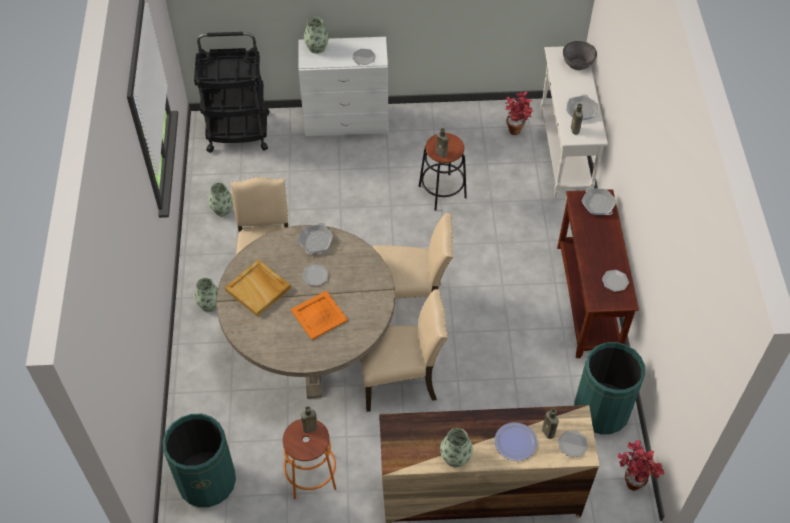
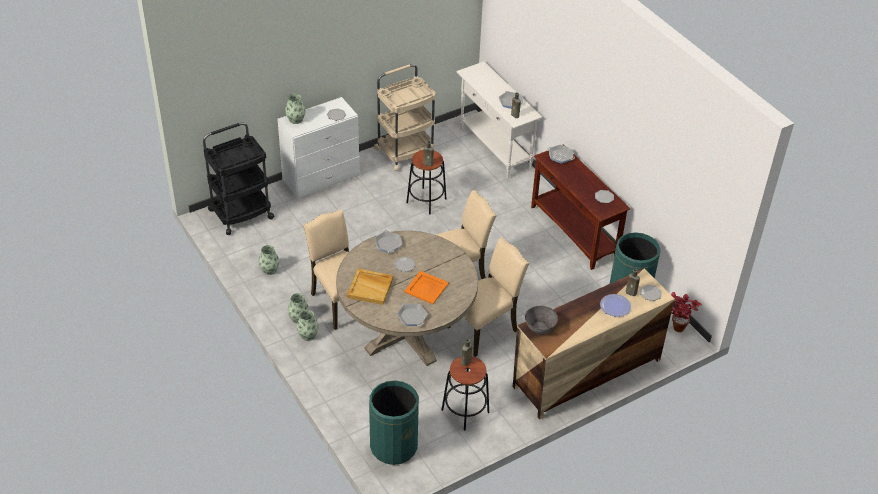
camera: 30 degrees left, 10 degrees down
(277, 346) = (412, 317): none -> frying pan
(311, 475) = (465, 411): orange stool -> black stool
(455, 457) = (584, 329): vase -> vase (299, 318)
(458, 123) = (405, 153): none -> beige cart
(516, 128) = (449, 142): potted plant -> none
(577, 63) = (486, 74): grey bowl -> grey bowl (540, 327)

